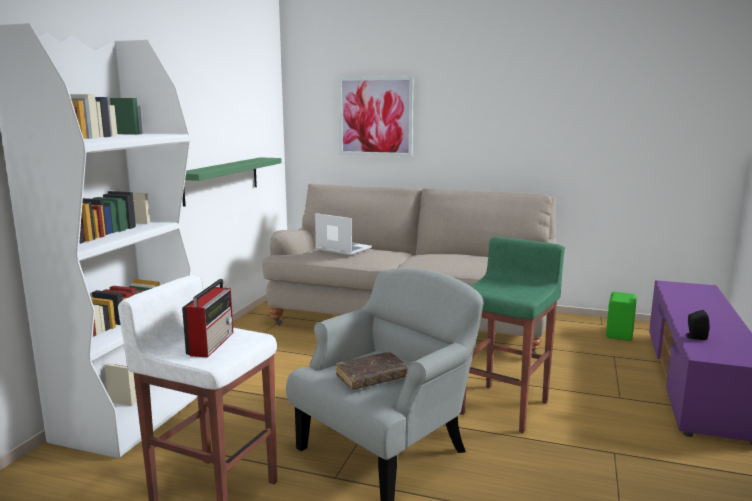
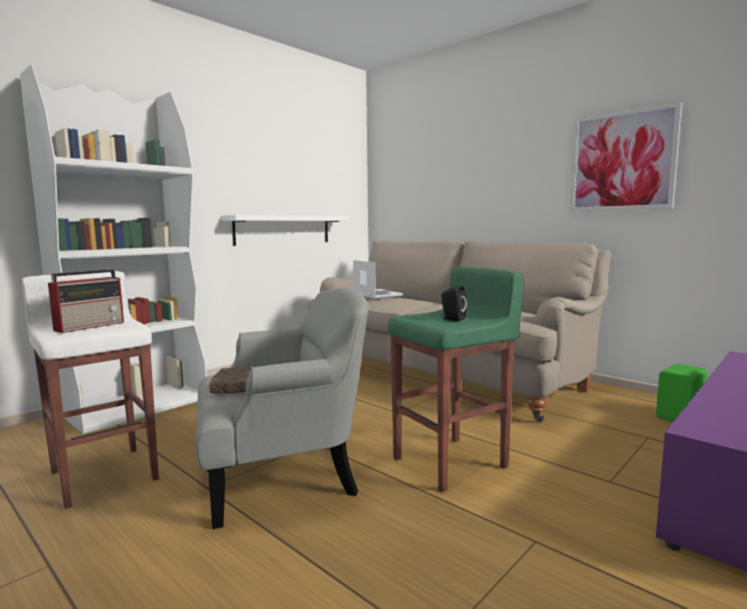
camera: 25 degrees right, 5 degrees down
(222, 180) = (283, 230): green shelf -> white shelf
(375, 116) = (437, 177): picture -> picture (622, 161)
(695, 337) = (710, 410): black speaker -> black speaker (452, 319)

